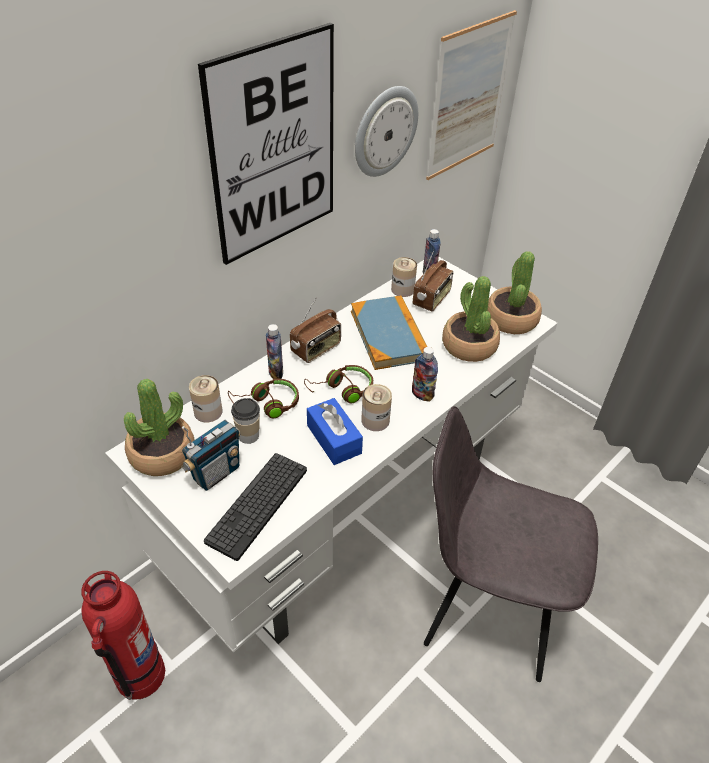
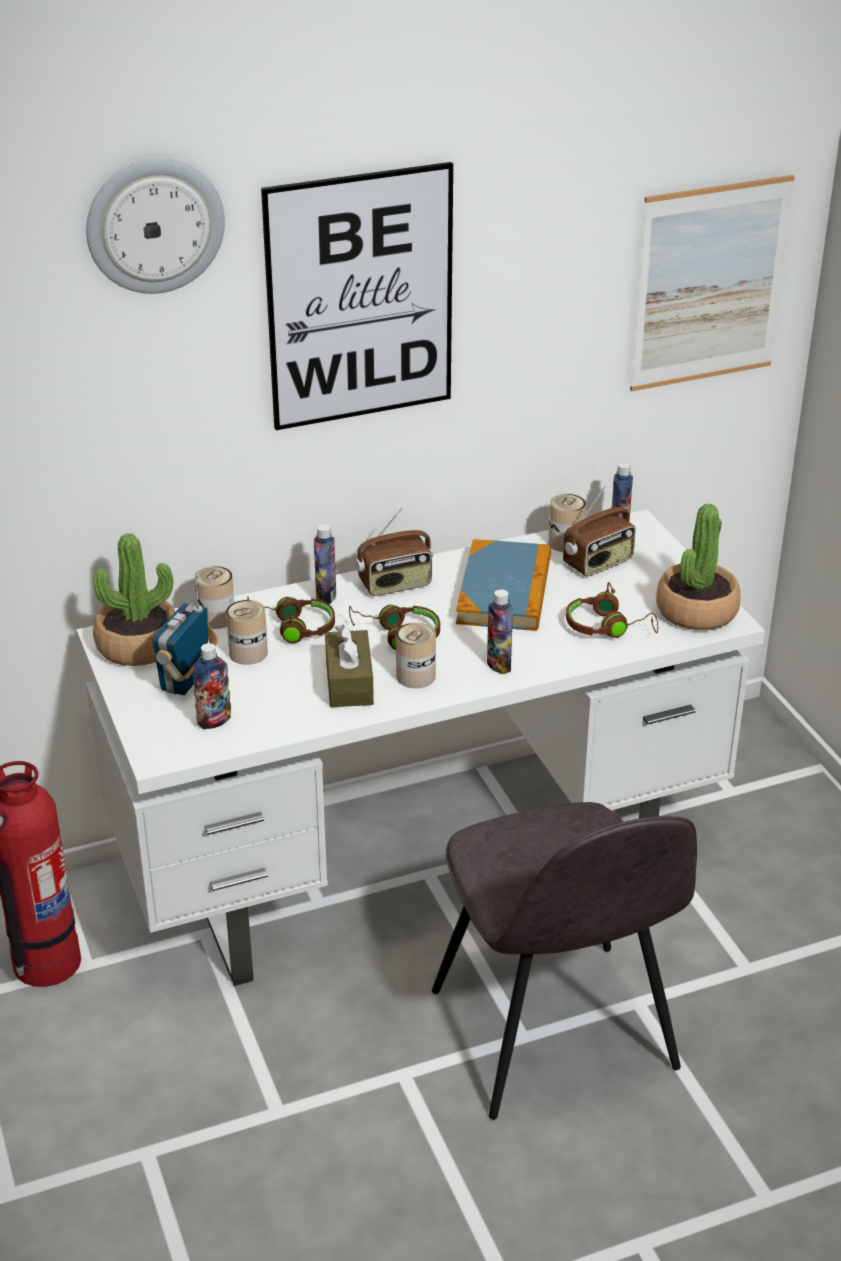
camera: 25 degrees right, 10 degrees down
(216, 473) = (186, 679): radio -> radio turned 135 degrees clockwise
(248, 435) = (248, 653): cup -> can
(257, 505) = (214, 721): keyboard -> bottle
(334, 439) = (349, 682): blue tissue box -> brown tissue box
(384, 131) = (545, 307): wall clock -> wall clock (155, 225)
(469, 345) = (608, 627): potted plant -> brown headphones
(487, 603) = (555, 1034): grey chair -> grey chair turned 150 degrees counterclockwise

